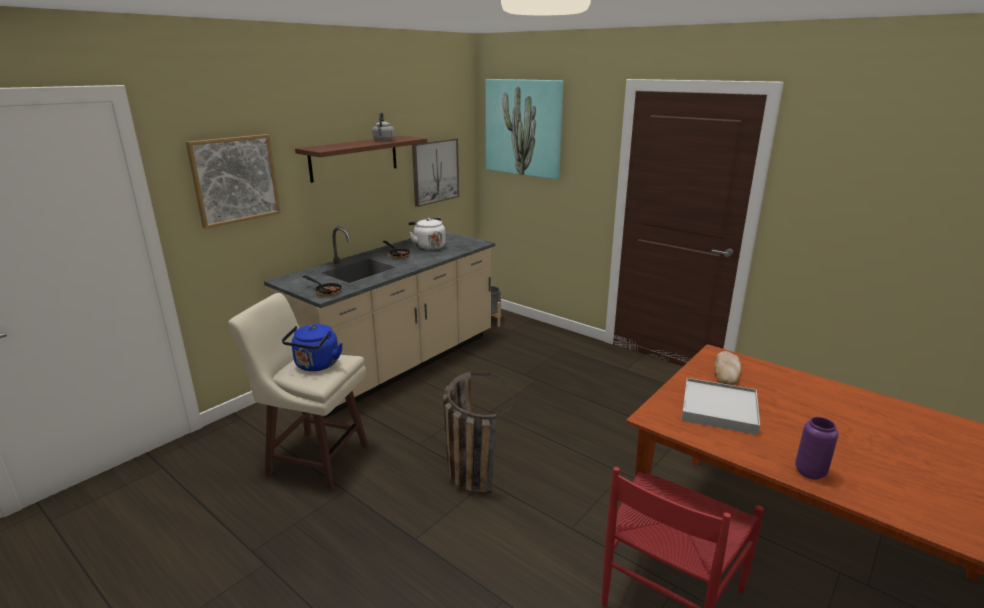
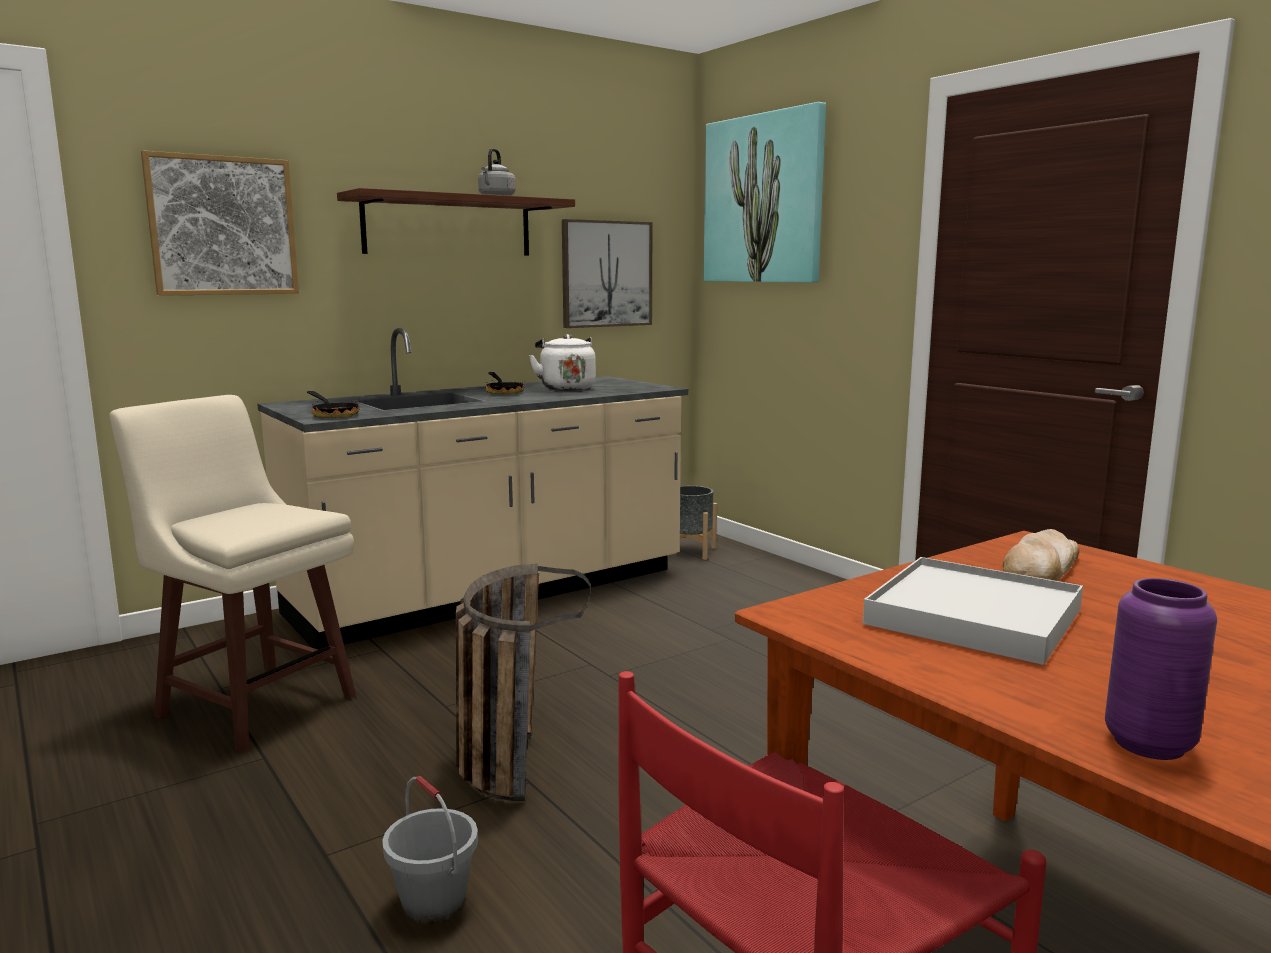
camera: 15 degrees right, 10 degrees down
(316, 366) = (254, 515): blue kettle -> none
(481, 553) = (433, 903): none -> grey bucket

